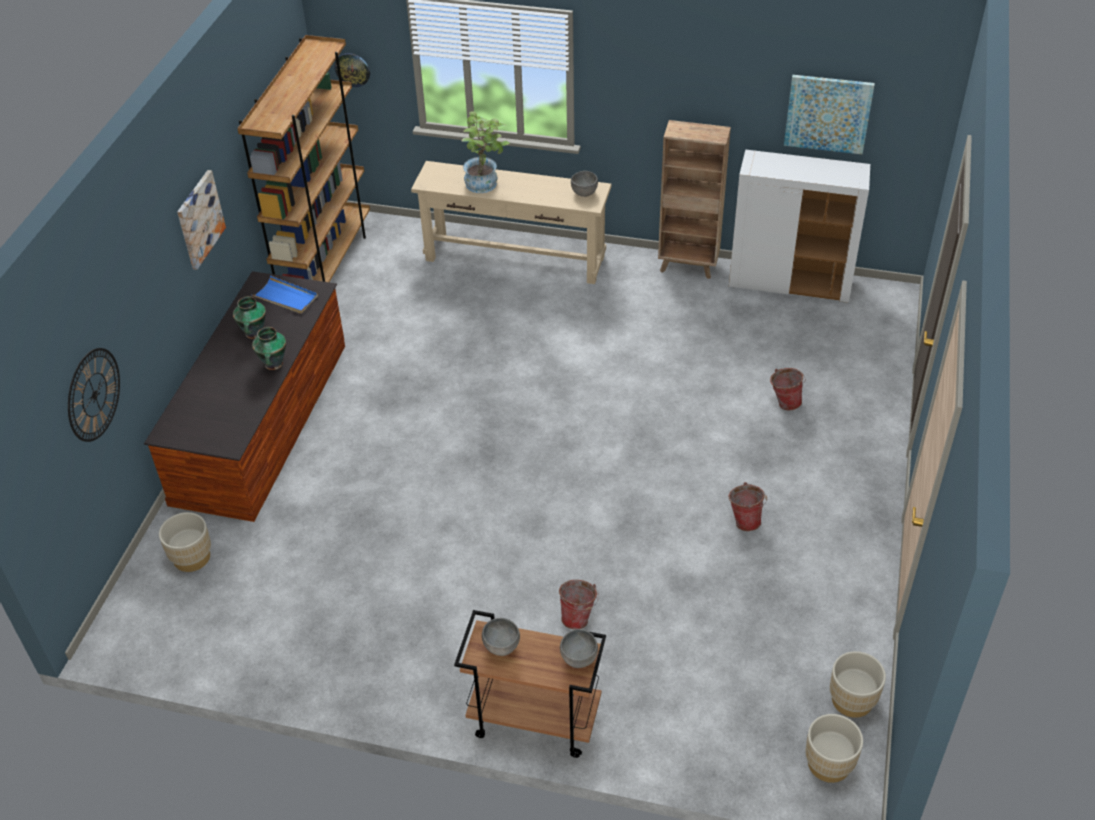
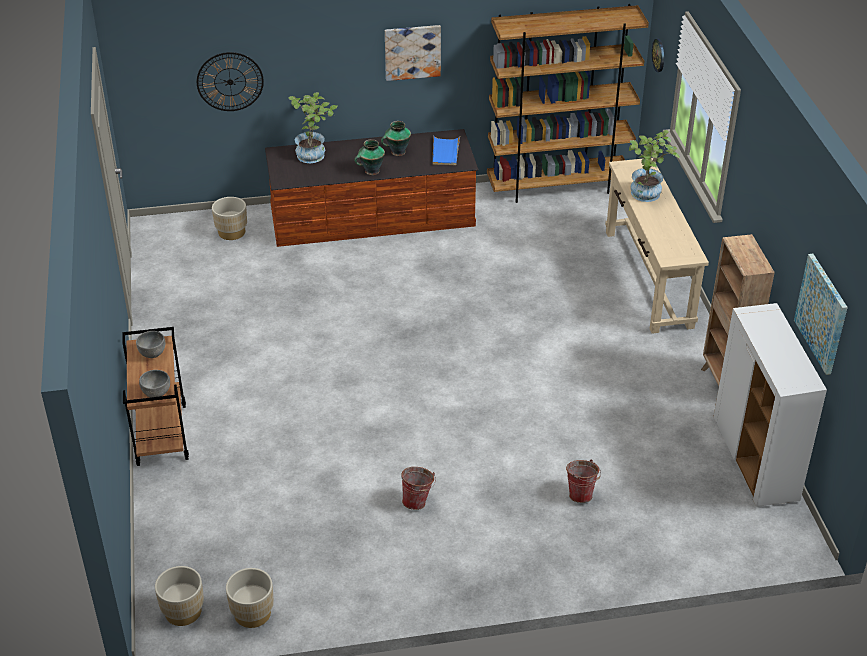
camera: 65 degrees right, 5 degrees down
(198, 402) = (314, 154): none -> potted plant
(578, 617) = (266, 430): bucket -> none
(584, 193) = (680, 250): grey bowl -> none

